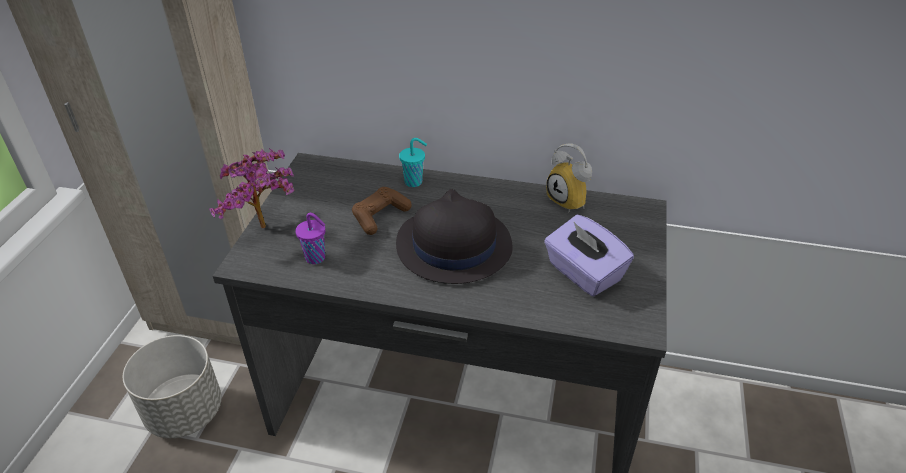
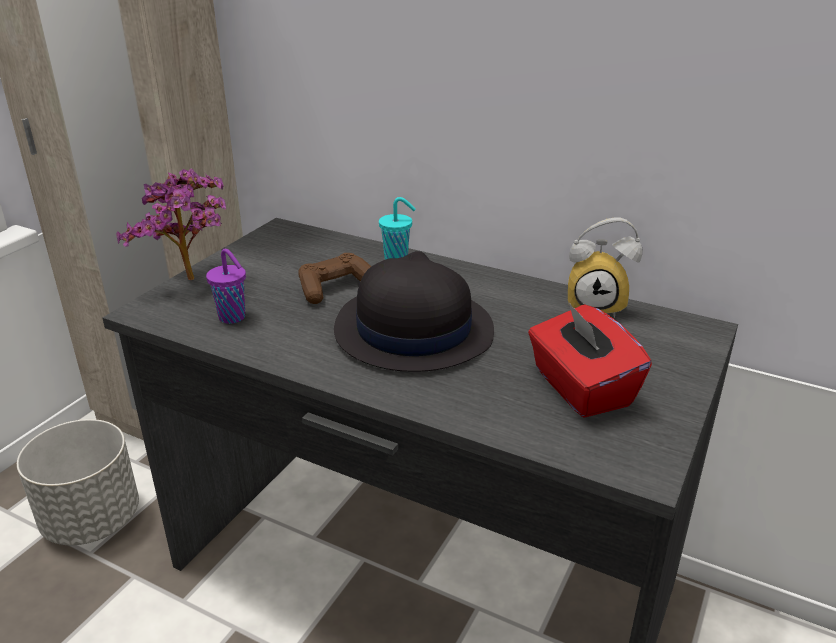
camera: 15 degrees right, 10 degrees down
(571, 201) = (596, 306): alarm clock -> alarm clock turned 60 degrees counterclockwise
(583, 273) = (580, 388): purple tissue box -> red tissue box

